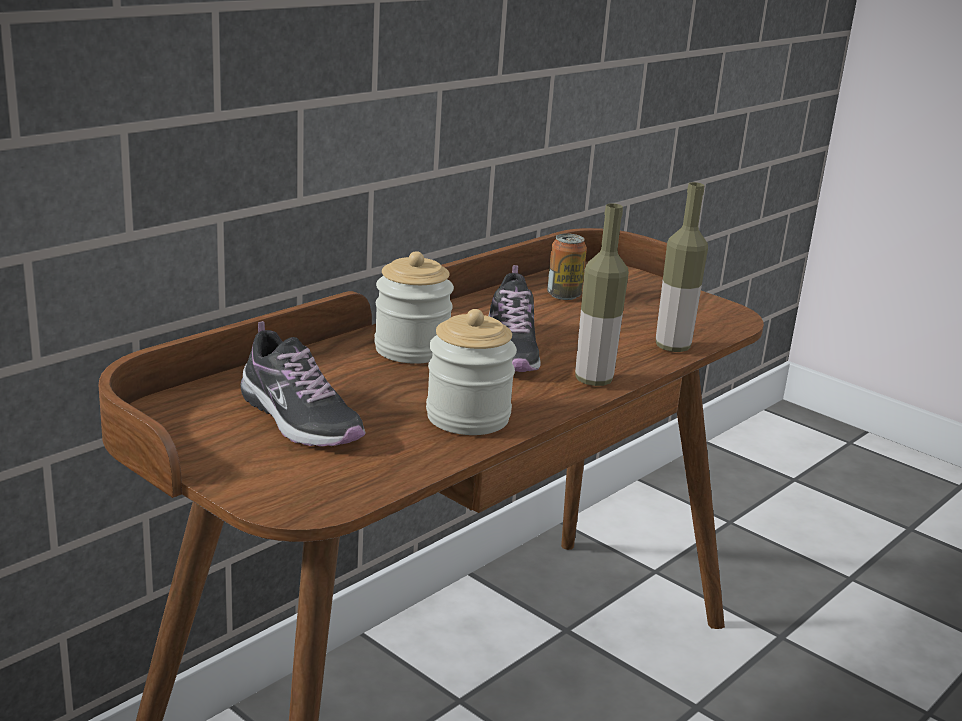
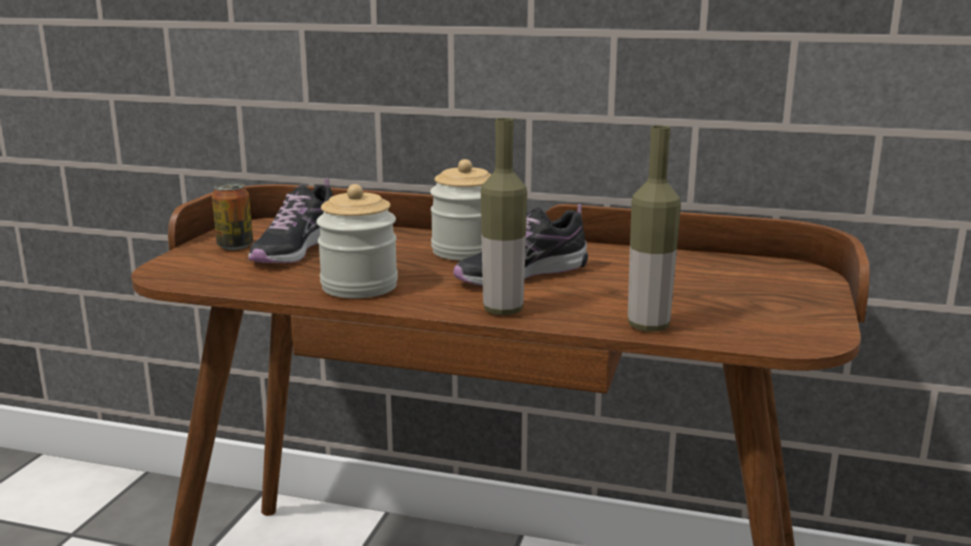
camera: 65 degrees right, 5 degrees down
(564, 295) = (693, 270): can -> can (235, 246)

